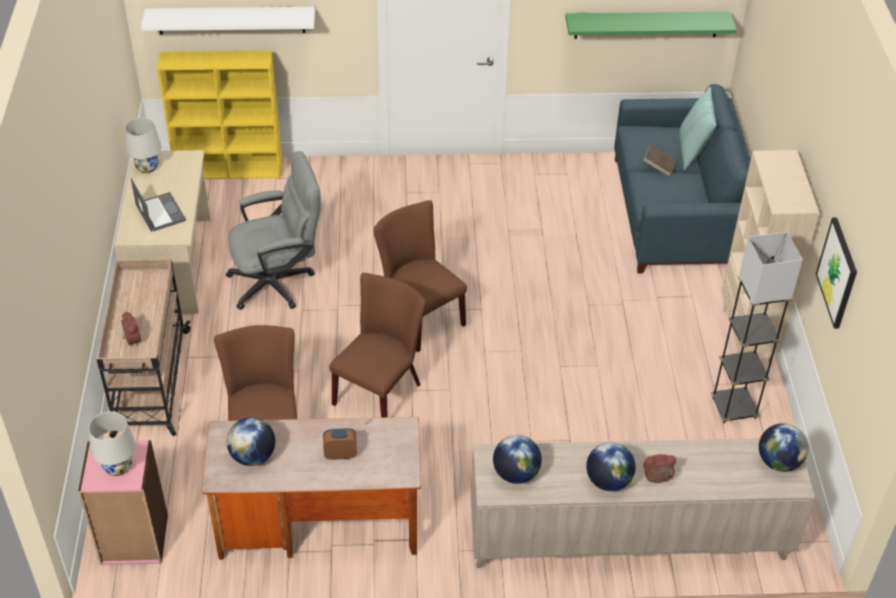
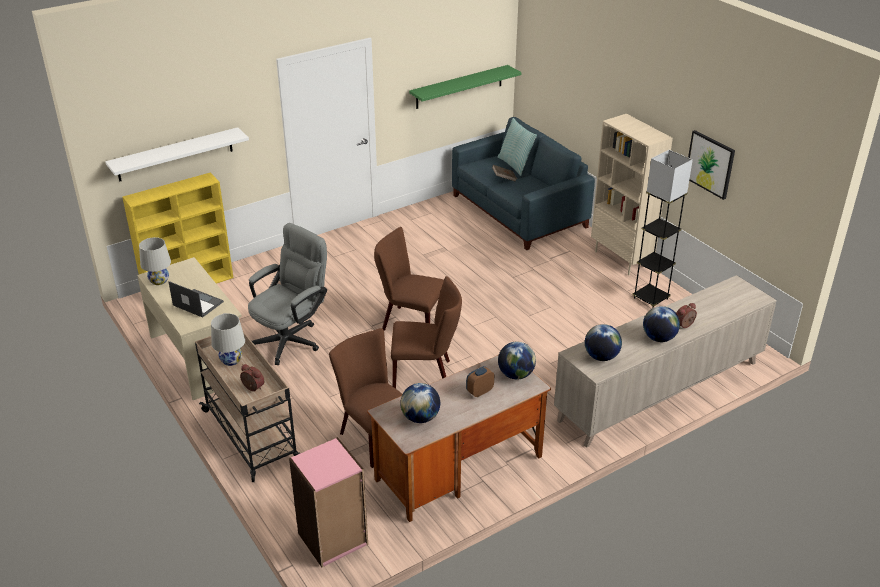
camera: 30 degrees left, 10 degrees down
(118, 467) = (330, 463): white table lamp -> white table lamp (231, 360)
(381, 391) = (426, 374): brown chair -> brown chair turned 90 degrees clockwise
(778, 462) = (739, 290): globe -> globe (516, 375)

